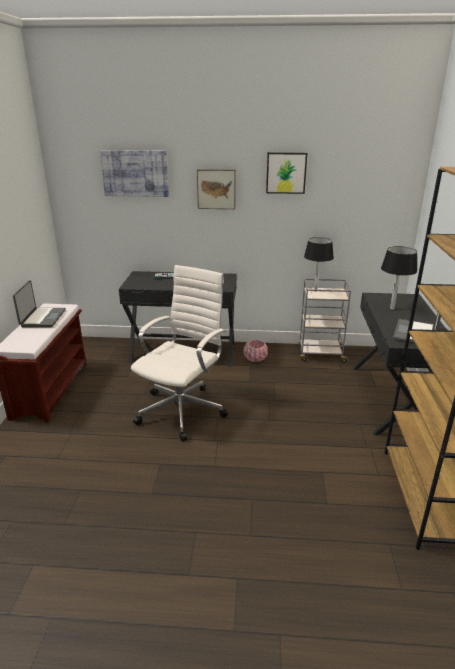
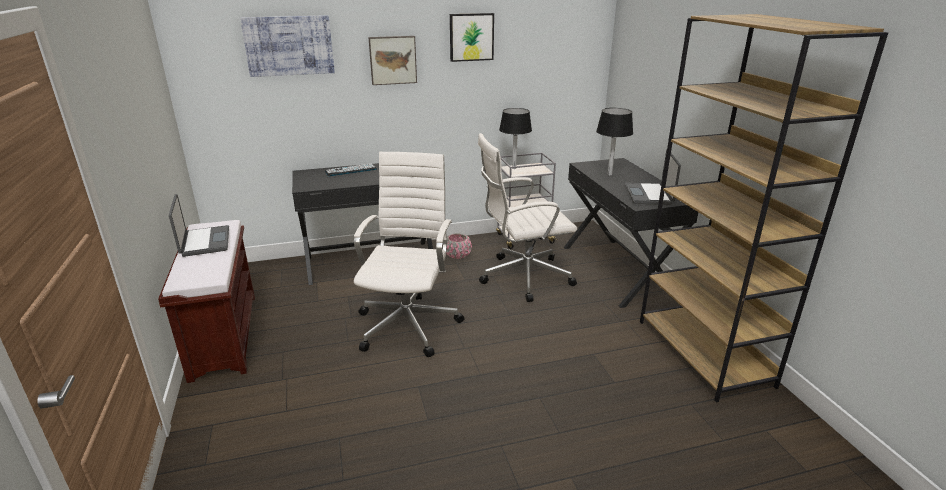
camera: 20 degrees left, 0 degrees up
(300, 388) = (523, 277): none -> white office chair

